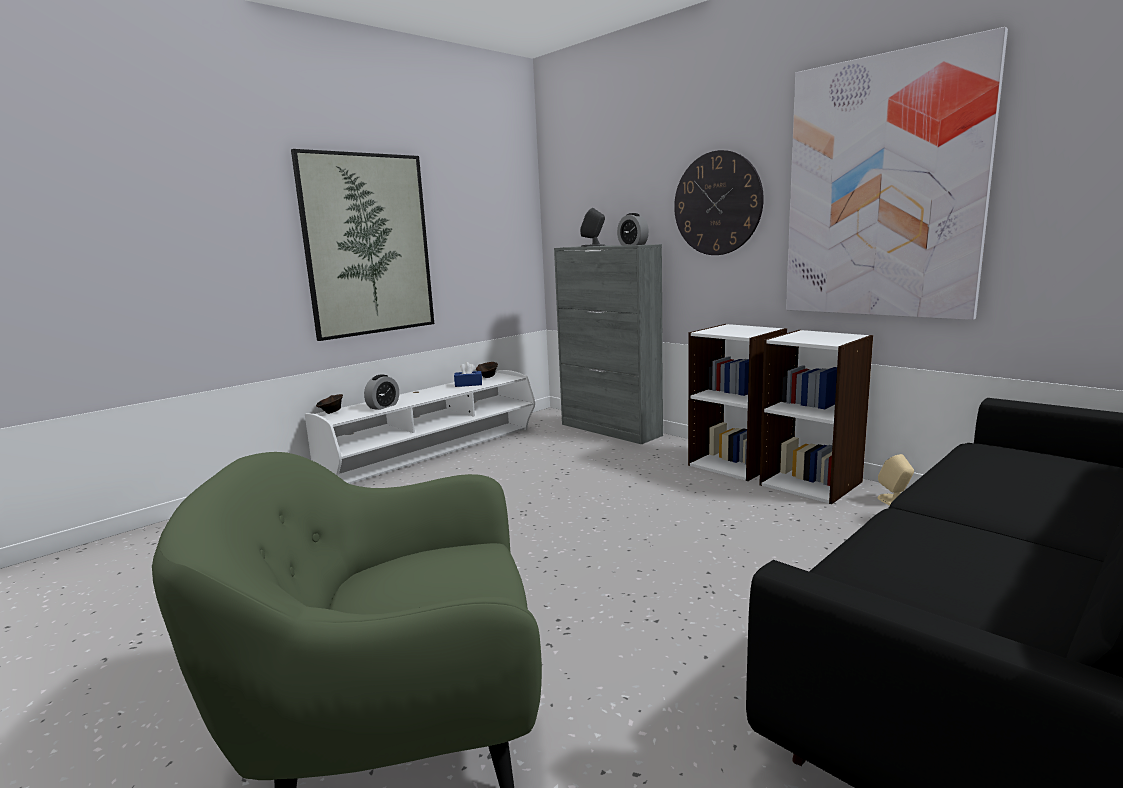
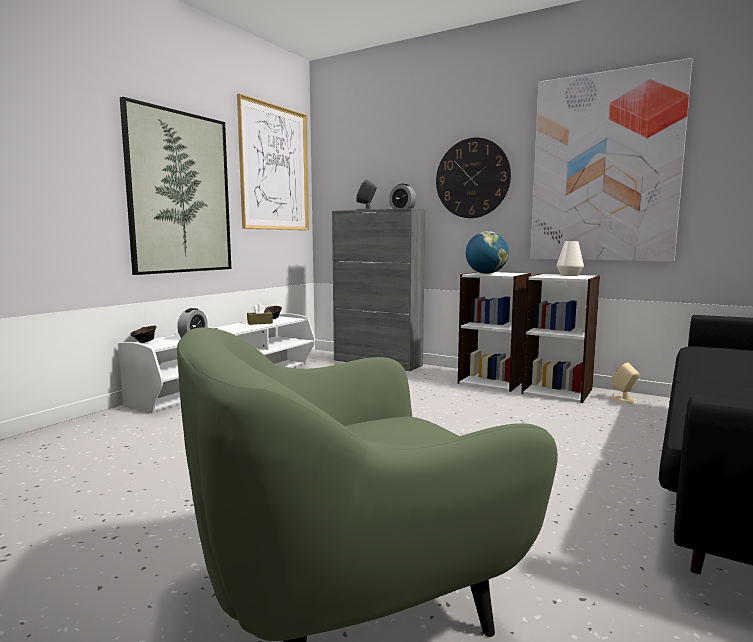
camera: 15 degrees left, 5 degrees down
(468, 384) = (260, 323): blue tissue box -> brown tissue box
(488, 199) = (275, 168): none -> picture
(723, 331) = (486, 273): none -> globe
(829, 335) = (569, 275): none -> white vase

